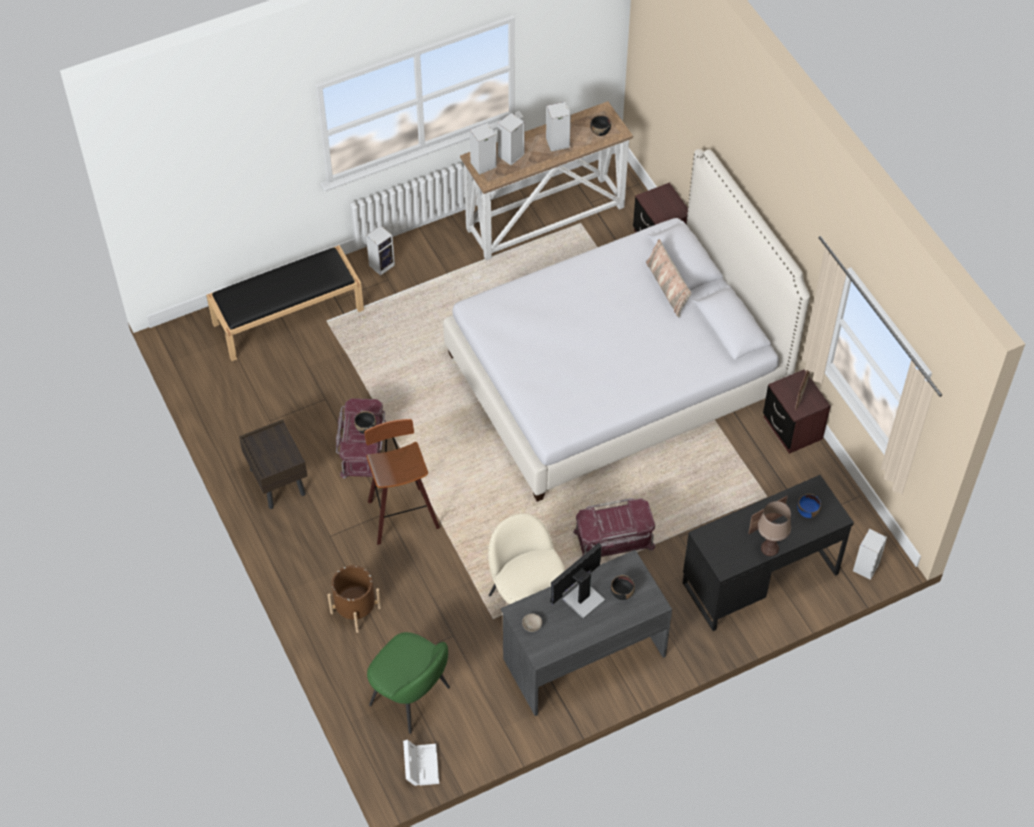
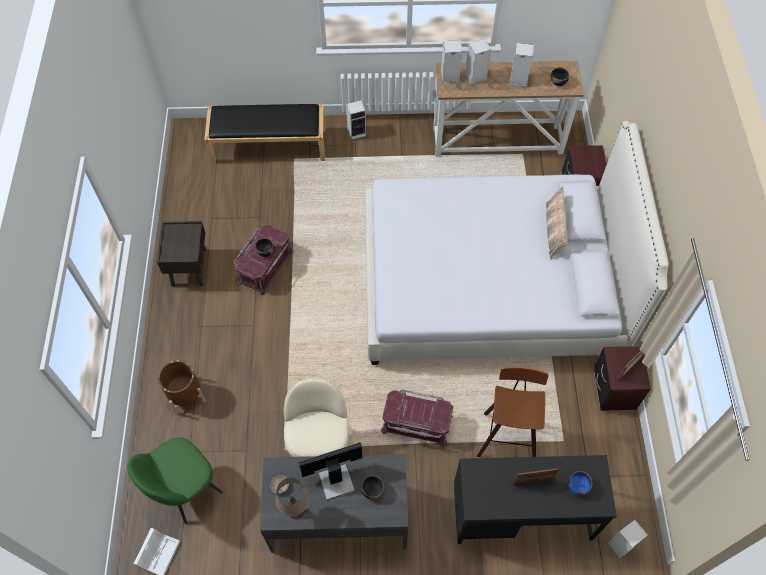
camera: 25 degrees right, 5 degrees up
(400, 513) = (263, 330): stool -> stool (507, 435)
(411, 697) = (185, 489): green chair -> green chair turned 75 degrees clockwise
(769, 548) = (525, 507): brown table lamp -> brown table lamp (296, 510)

